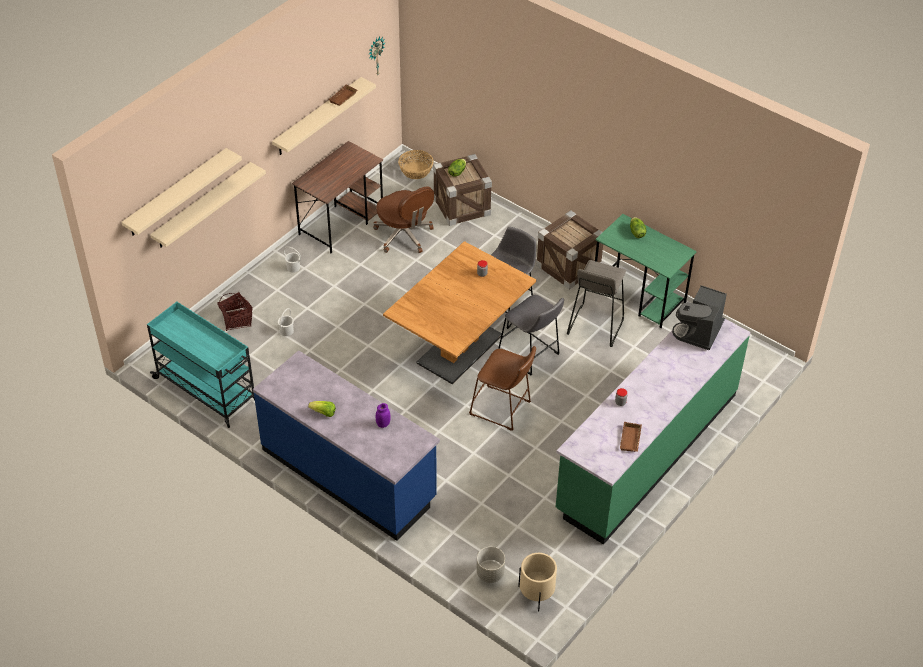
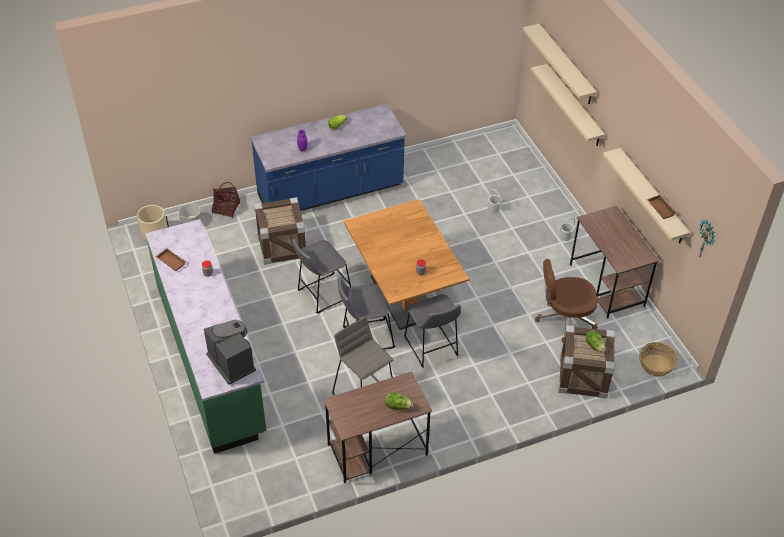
camera: 120 degrees right, 0 degrees up
(207, 390) = (461, 152): turquoise cart -> none
(236, 320) = (524, 187): basket -> basket (226, 208)
(503, 409) = (322, 294): brown stool -> grey stool
(568, 266) = (451, 417): crate -> crate (282, 246)
(639, 297) = (376, 450): green desk -> brown desk

